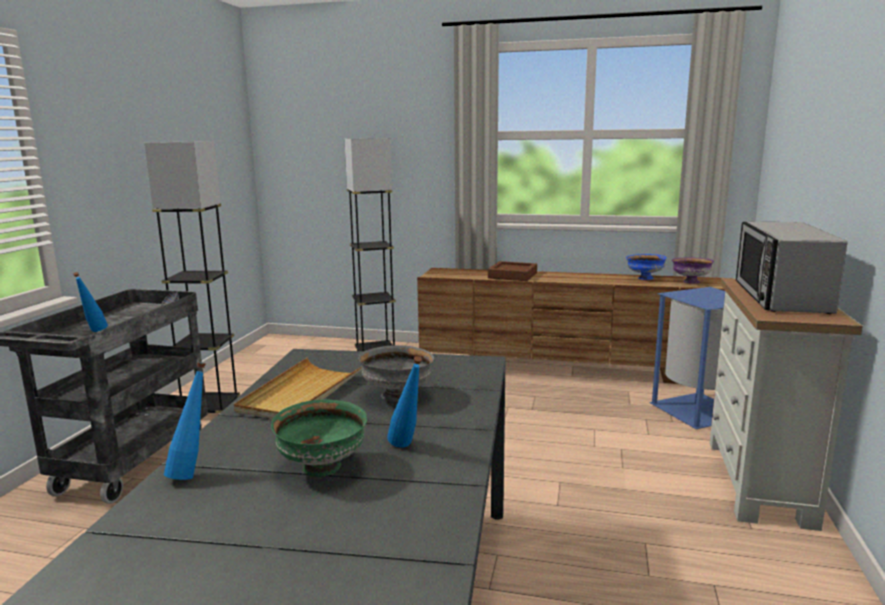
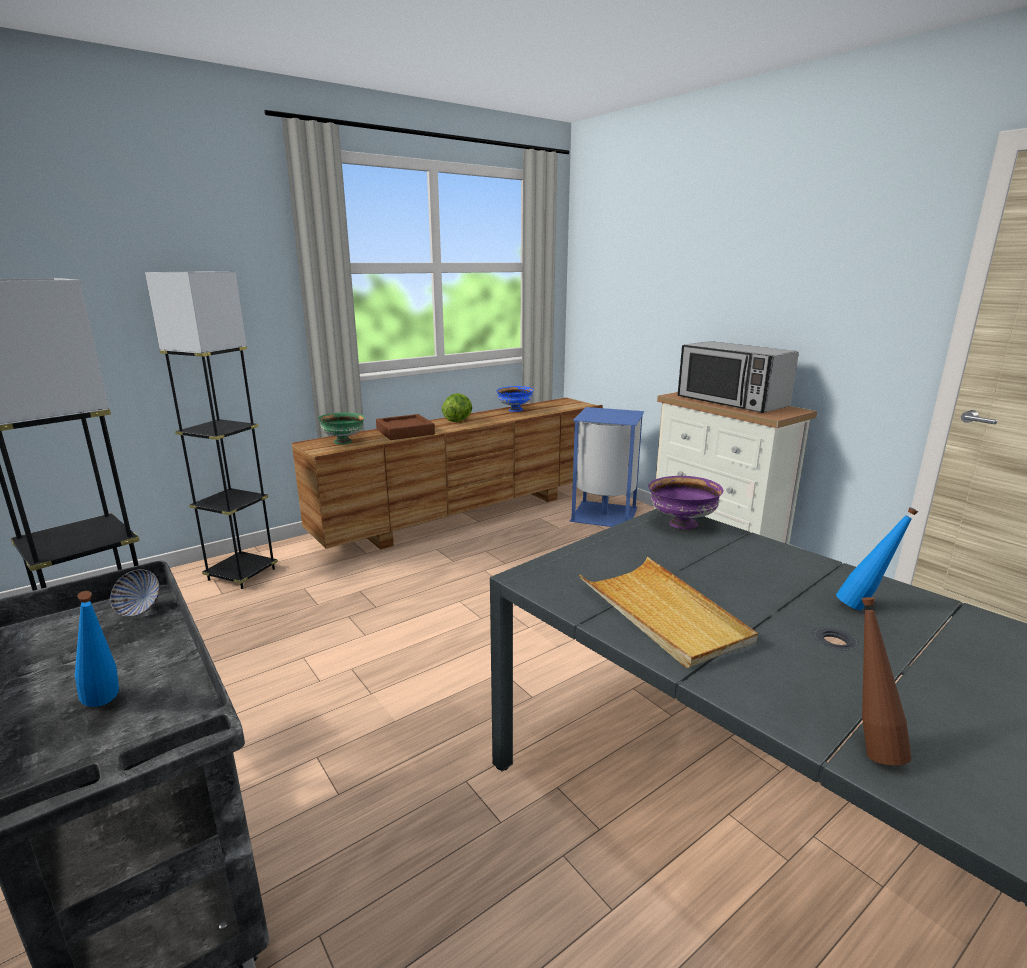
camera: 50 degrees left, 5 degrees up
(193, 473) = (867, 746): blue bottle -> brown bottle
(323, 468) = (893, 660): green bowl -> green bowl (344, 442)
(397, 396) = (722, 572): grey bowl -> none
(572, 276) = (458, 421): none -> lettuce
(690, 282) = (551, 406): purple bowl -> purple bowl (681, 524)

